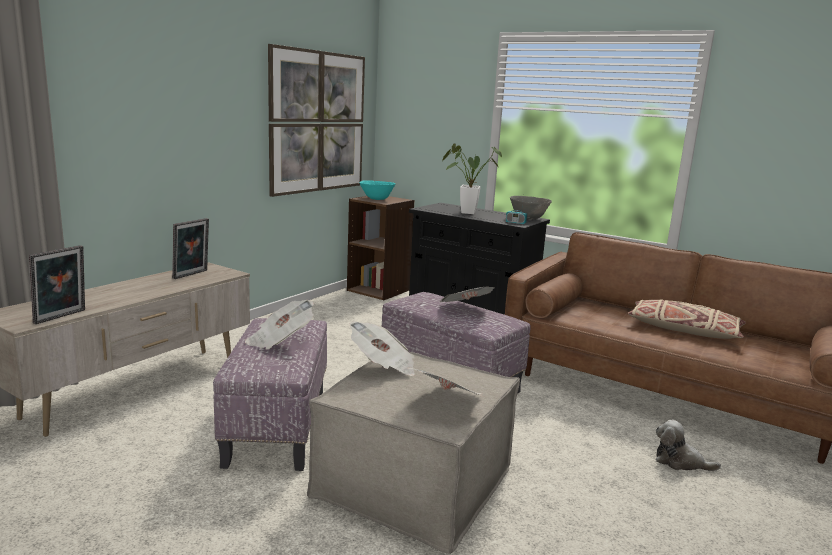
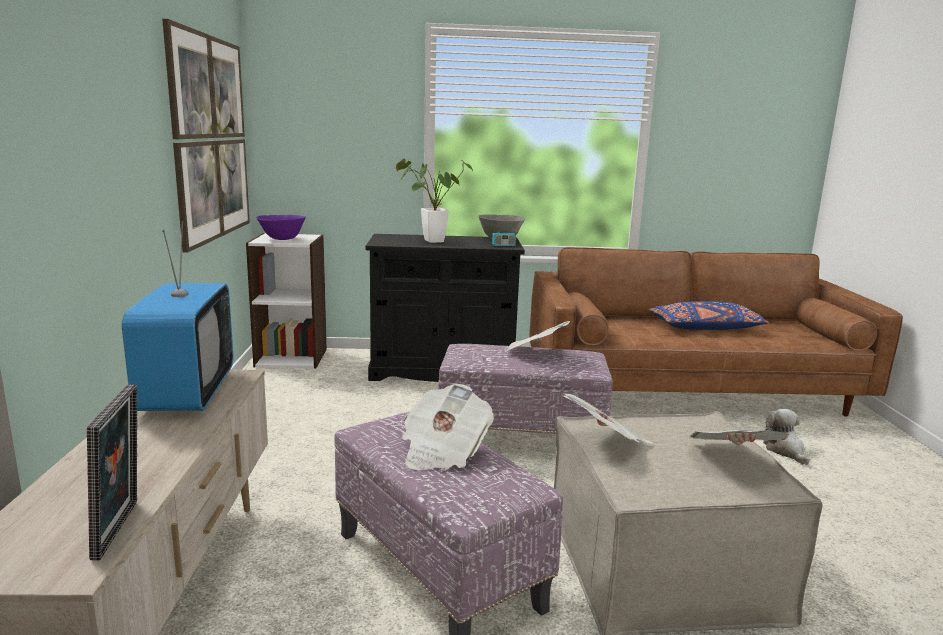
camera: 35 degrees left, 0 degrees up
(192, 275) = (187, 393): picture frame -> television
(376, 199) = (282, 239): turquoise bowl -> purple bowl
(379, 290) = (292, 357): brown bookcase -> white bookcase
(680, 462) = (785, 450): plush toy -> plush toy turned 90 degrees clockwise
(683, 330) = (705, 328): beige pillow -> blue pillow

